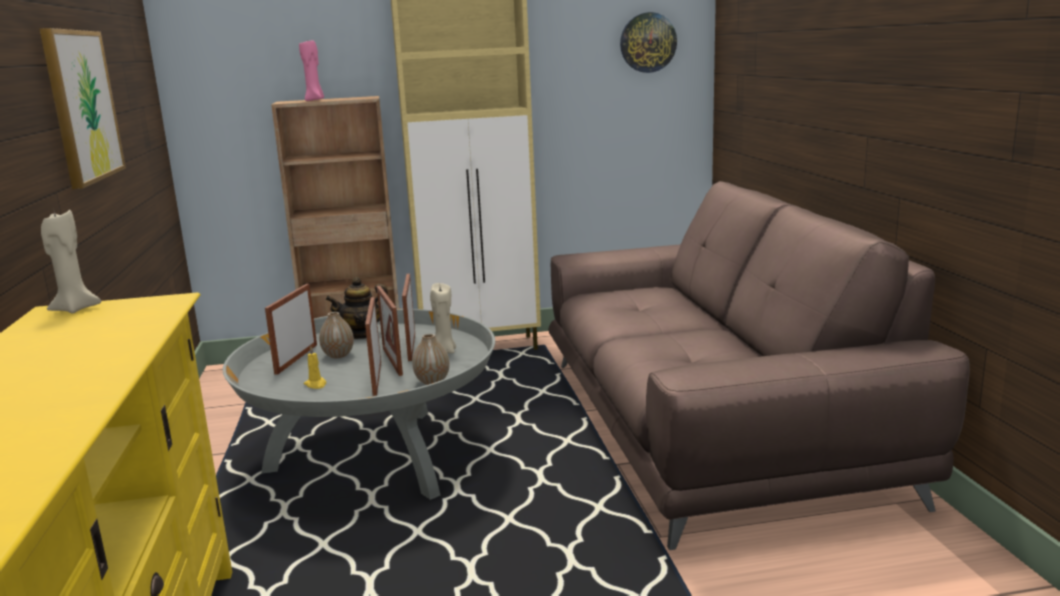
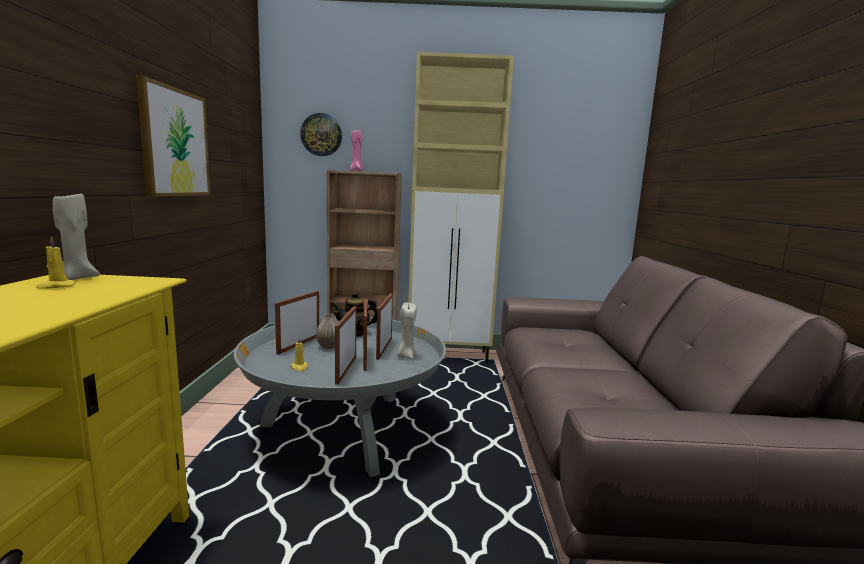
camera: 10 degrees right, 5 degrees down
(72, 322) = (56, 286): none -> yellow candle
(432, 381) = (386, 380): vase -> none
(648, 42) = (595, 155): wall clock -> wall clock (321, 135)

